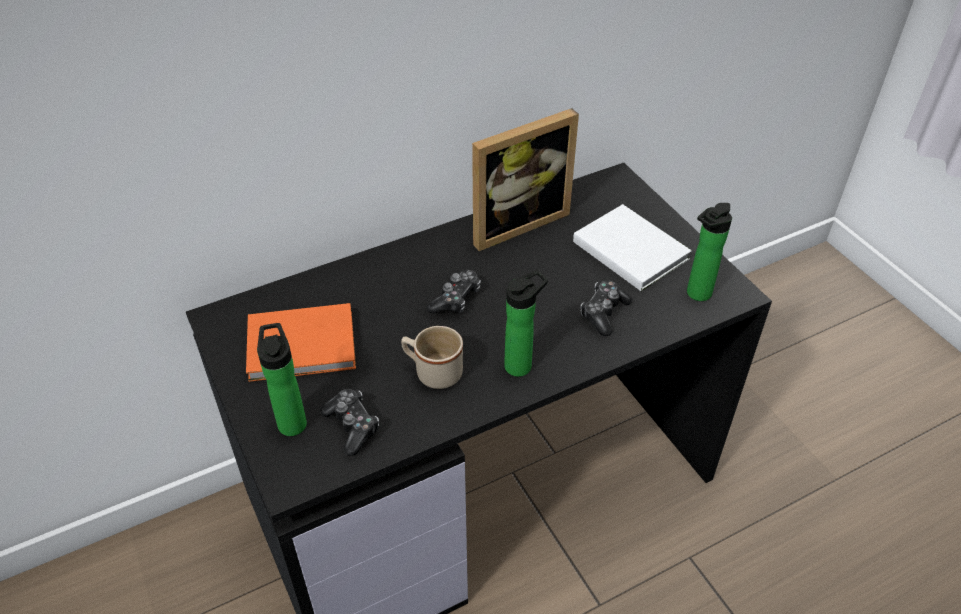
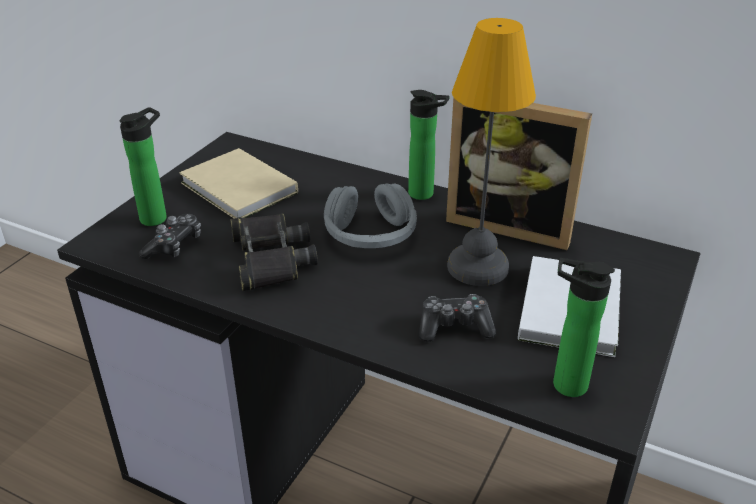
camera: 55 degrees right, 10 degrees down
(305, 346) = (239, 189): orange book -> beige book
(432, 372) = (270, 259): beige mug -> black binoculars
(456, 299) = (370, 234): game controller -> grey headphones
(521, 364) = (328, 303): bottle -> bottle (425, 194)
(550, 265) = (480, 267): none -> table lamp

